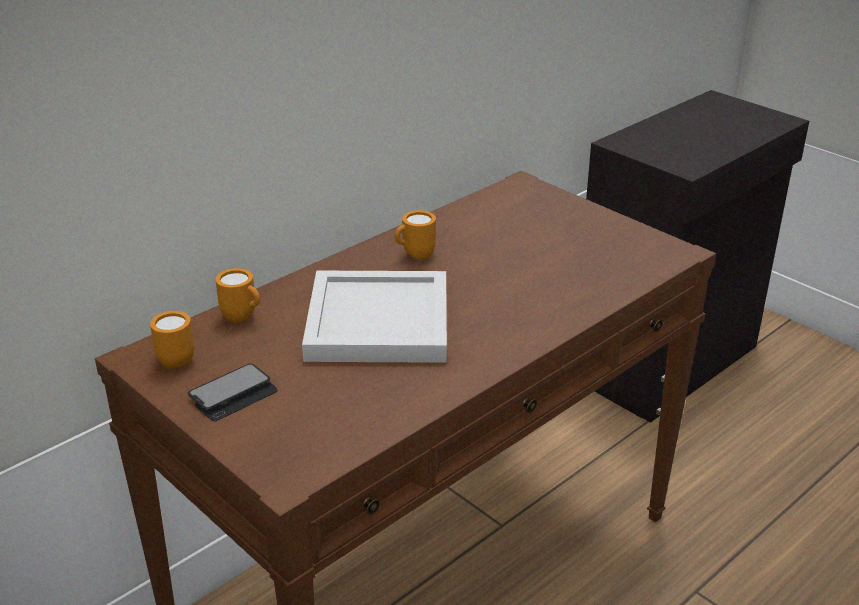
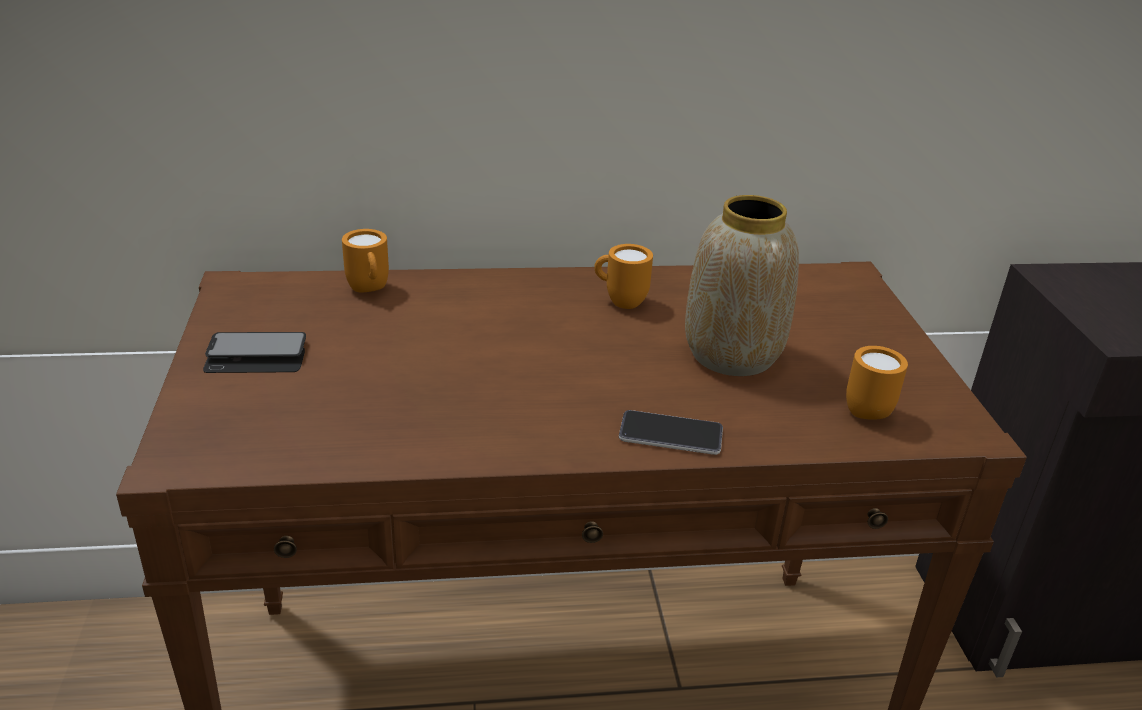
camera: 35 degrees right, 0 degrees up
(173, 359) = (258, 301): orange mug -> orange mug (865, 408)
(376, 323) = (483, 351): white tray -> none
(519, 262) = (732, 355): none -> vase
(545, 322) = (670, 434): none -> phone

